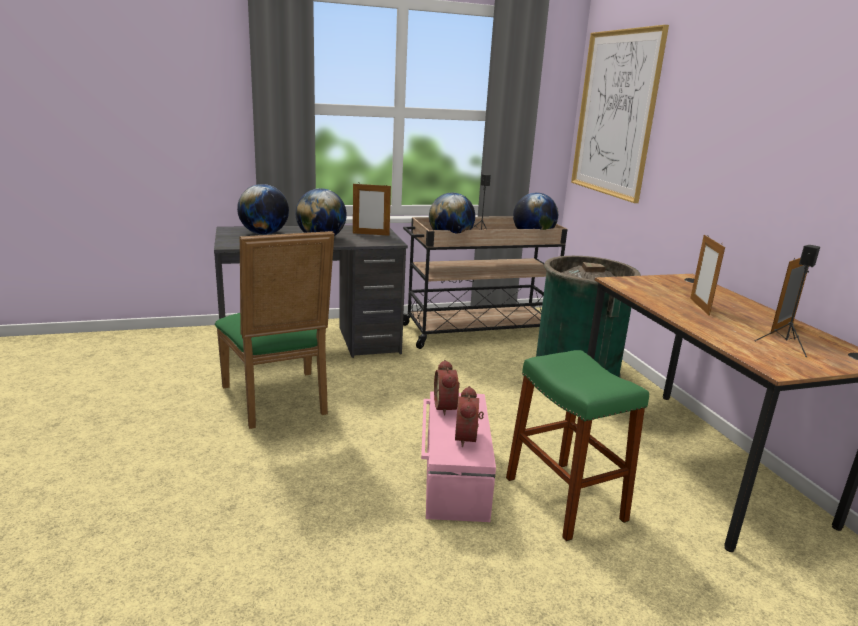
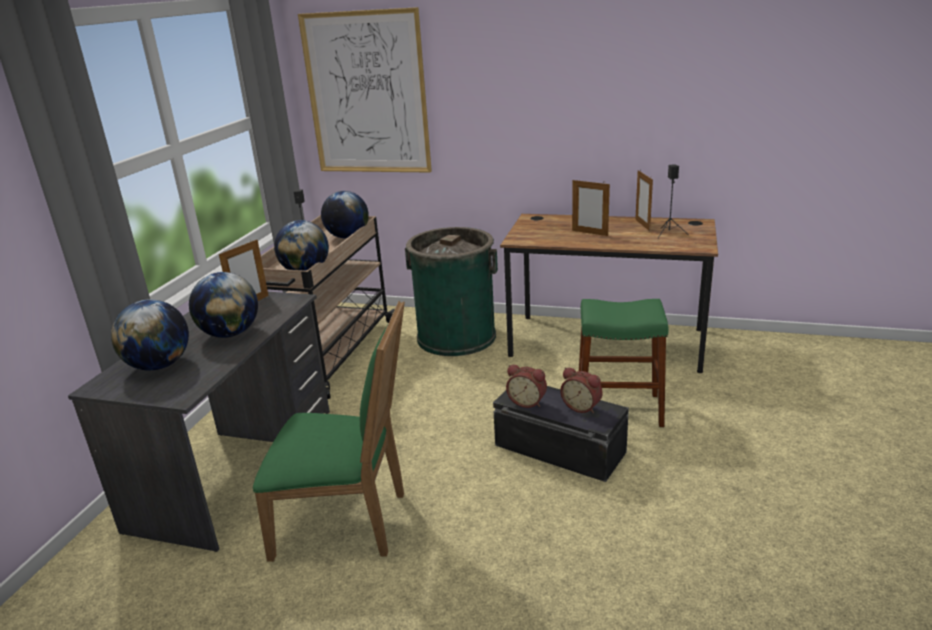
camera: 55 degrees left, 5 degrees up
(453, 476) = (559, 449): pink storage box -> black storage box

